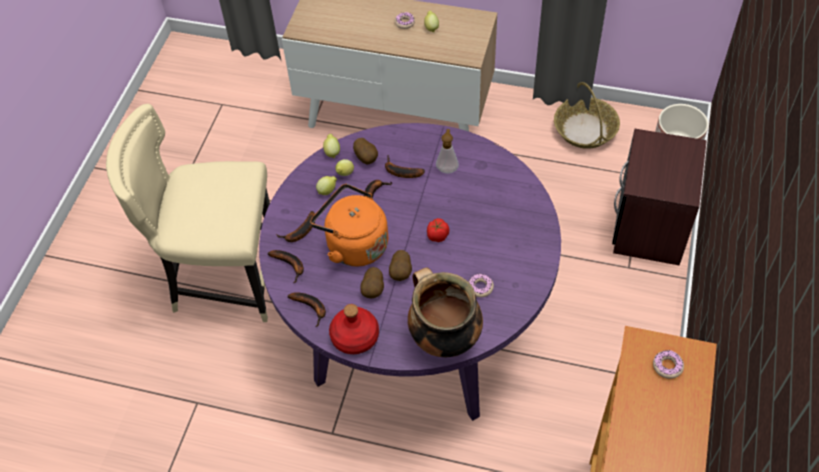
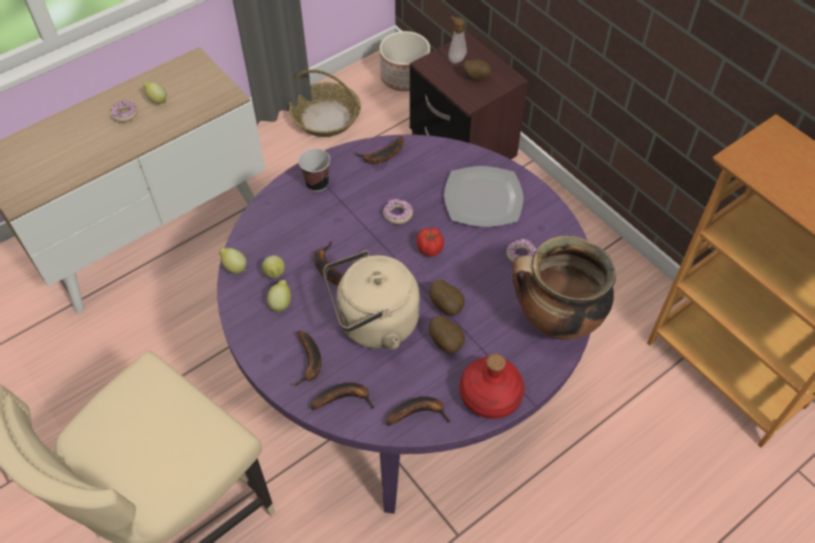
camera: 55 degrees left, 0 degrees up
(354, 244) = (373, 324): orange kettle -> beige kettle
(367, 158) = (275, 244): potato -> potato (476, 77)
(400, 172) = (322, 228): banana -> banana (381, 156)
(432, 145) = (317, 183): none -> cup
(447, 168) = (357, 191): soap dispenser -> soap dispenser (455, 59)
(509, 237) = (484, 198): none -> plate
(667, 366) = (777, 157): donut -> donut (398, 214)

